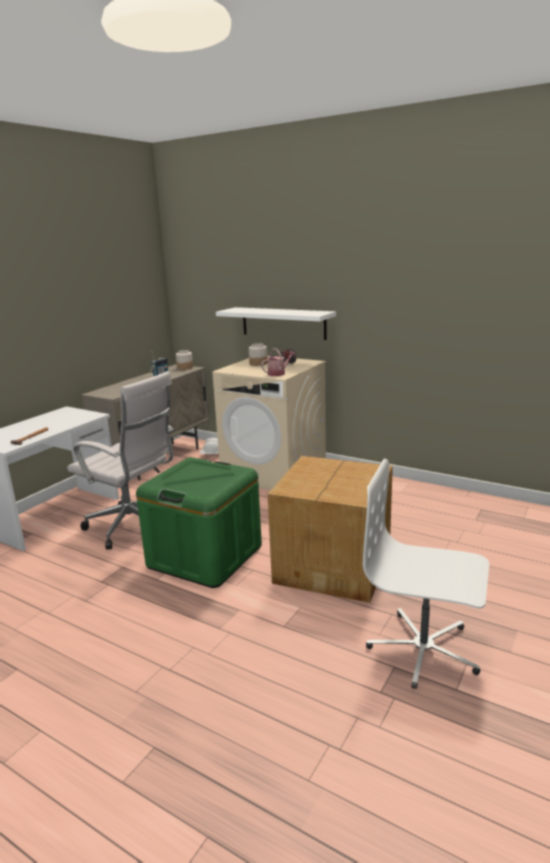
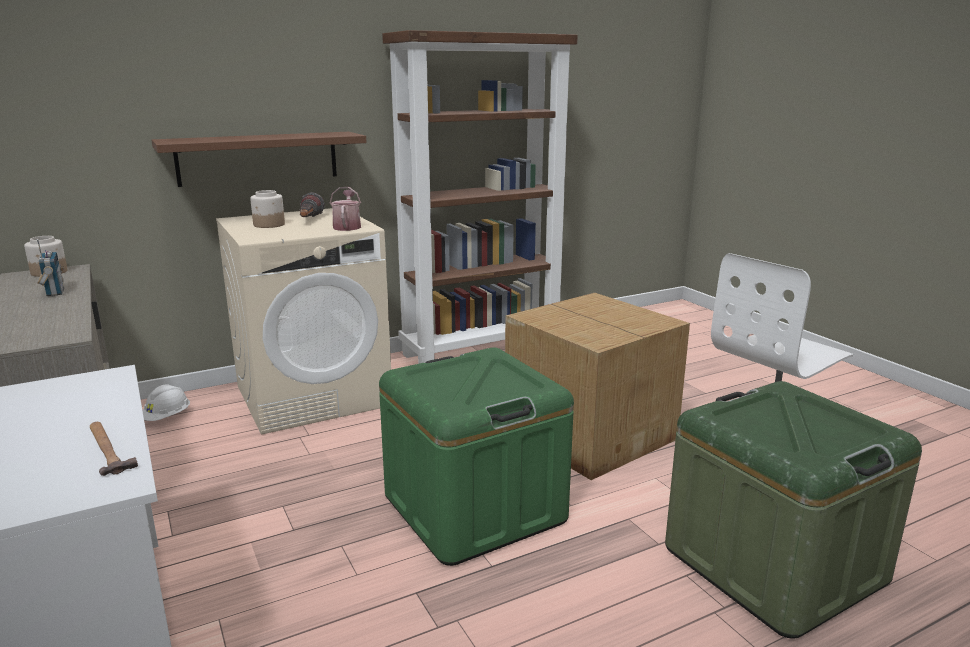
camera: 60 degrees left, 0 degrees up
(134, 527) = (295, 550): white office chair -> none
(232, 683) = (773, 564): none -> green storage box
(283, 323) = (258, 158): white shelf -> brown shelf
(408, 490) = (482, 349): none -> brown bookcase

